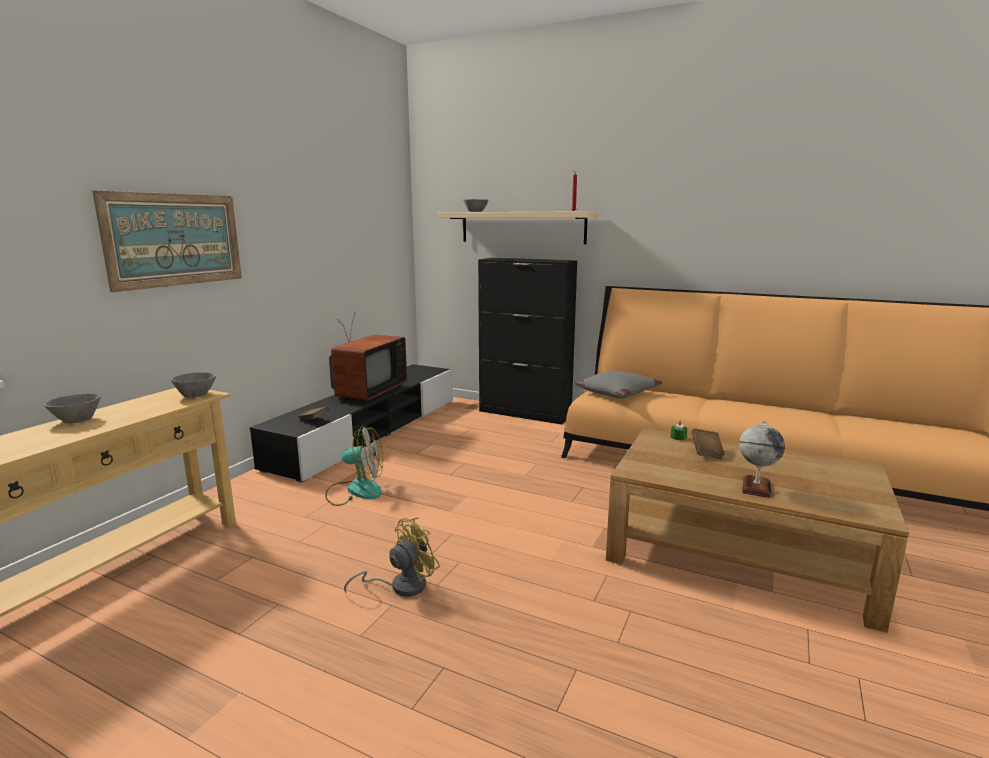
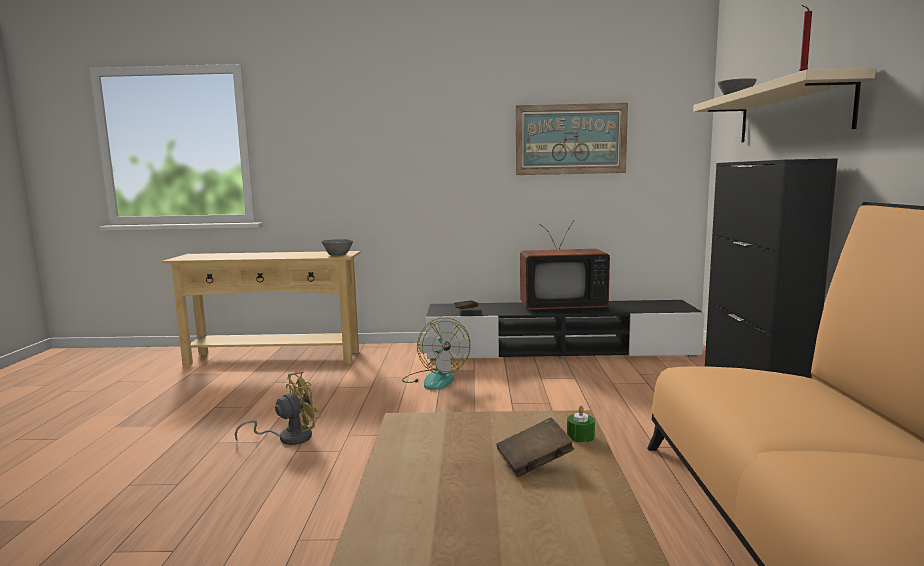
camera: 65 degrees right, 5 degrees down
(78, 419) = (273, 253): grey bowl -> none
(175, 239) = (383, 142): picture -> picture (570, 139)
(401, 586) = (288, 437): yellow fan -> yellow fan turned 60 degrees counterclockwise
(617, 392) = (743, 379): grey pillow -> none
(756, 487) = (412, 514): globe -> none

